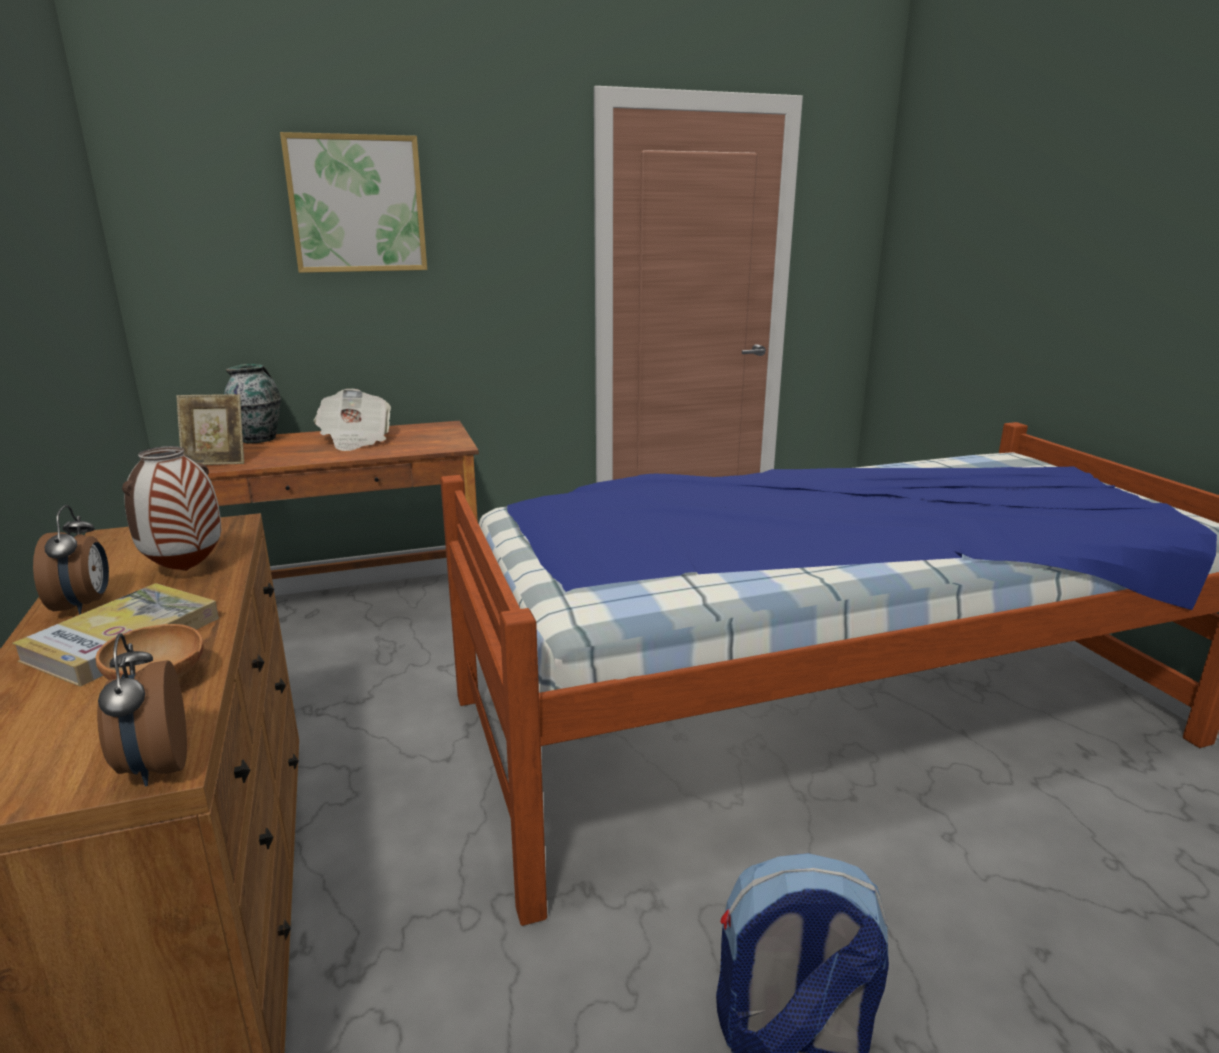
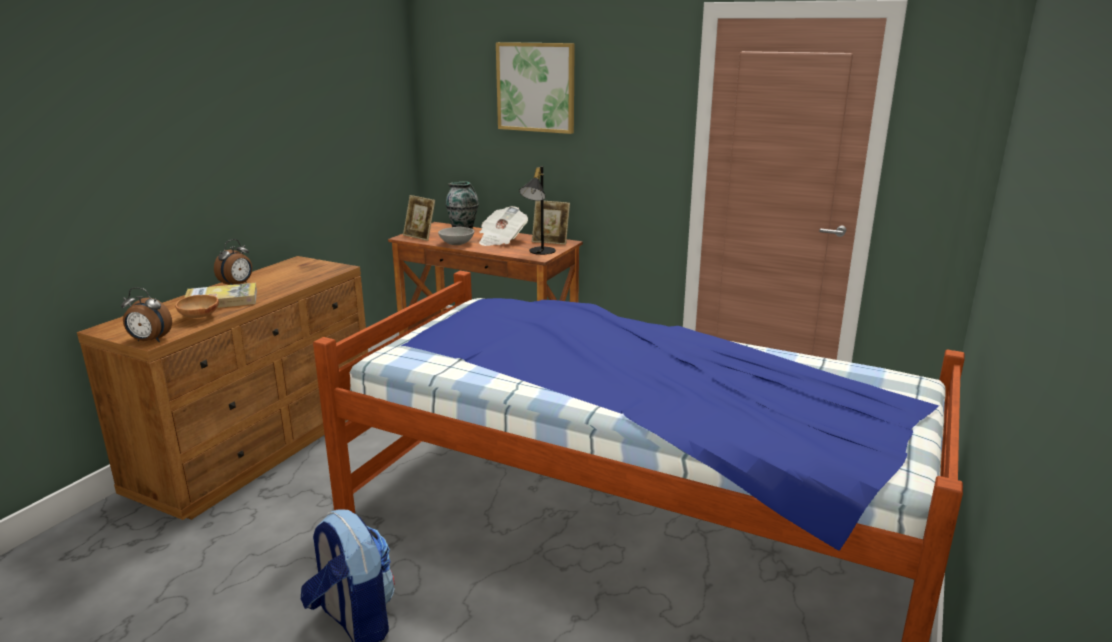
camera: 45 degrees right, 0 degrees up
(154, 767) = (149, 341): alarm clock -> alarm clock turned 105 degrees counterclockwise
(185, 571) = (285, 282): vase -> none
(301, 457) = (457, 243): none -> grey bowl
(424, 428) = (550, 242): none -> picture frame
(440, 441) = (538, 252): none -> black table lamp

